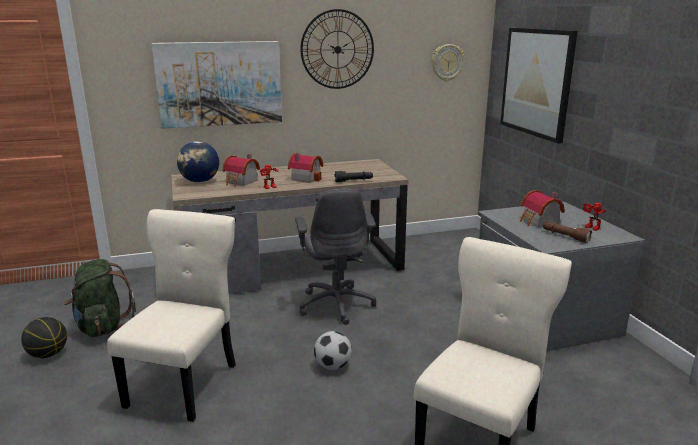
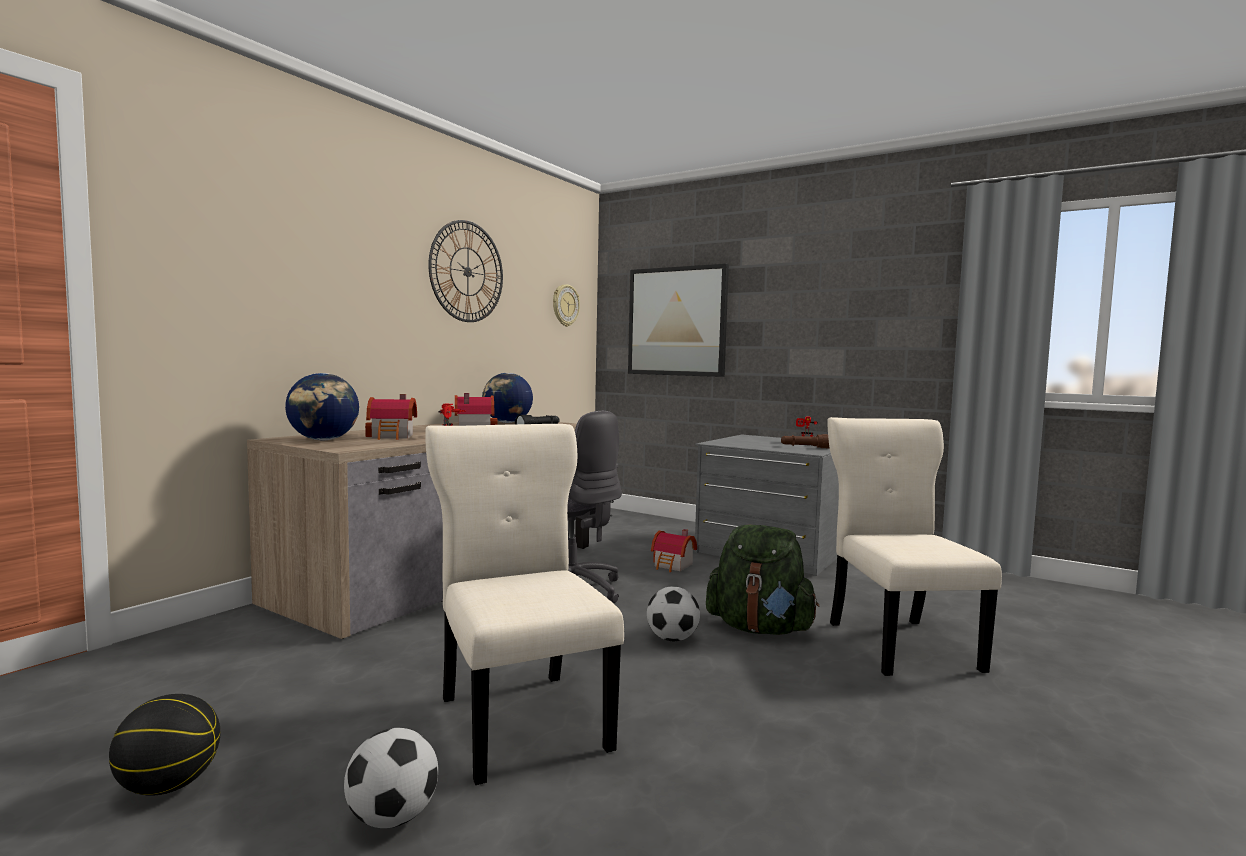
camera: 40 degrees left, 15 degrees down
(81, 406) = (392, 818): none -> football
(102, 327) = (232, 712): green backpack -> green backpack (760, 628)
(219, 84) = (327, 296): picture -> none
(355, 168) = (507, 422): none -> globe
(539, 222) = (762, 443): toy house -> toy house (673, 566)

